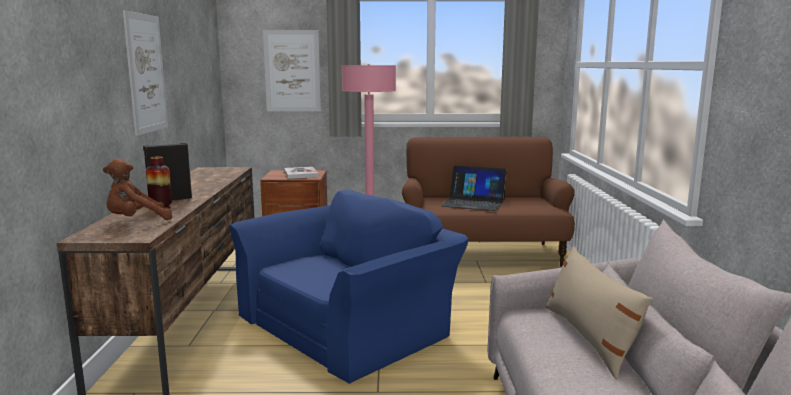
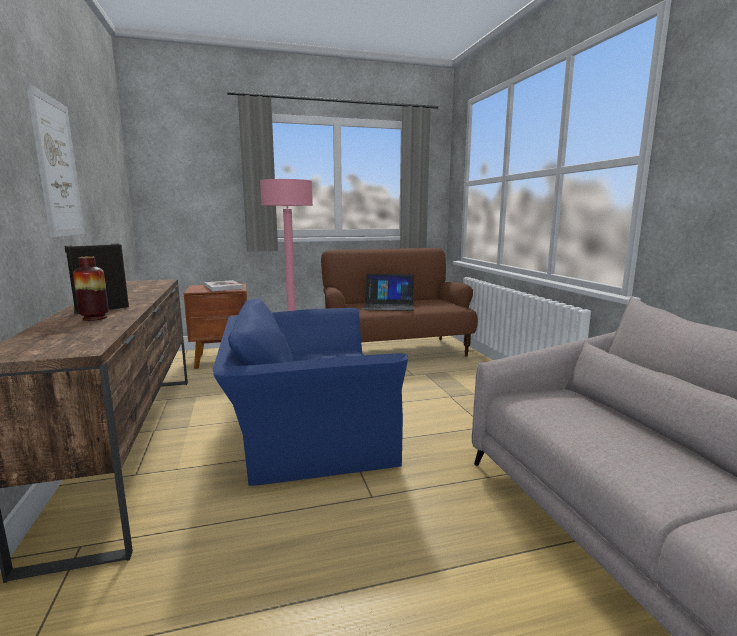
camera: 15 degrees left, 0 degrees up
(136, 221) = (69, 333): brown plush toy -> none
(292, 71) = (205, 188): picture -> none
(347, 323) = (305, 427): blue armchair -> blue armchair turned 135 degrees counterclockwise
(589, 338) = (600, 414): beige pillow -> none

